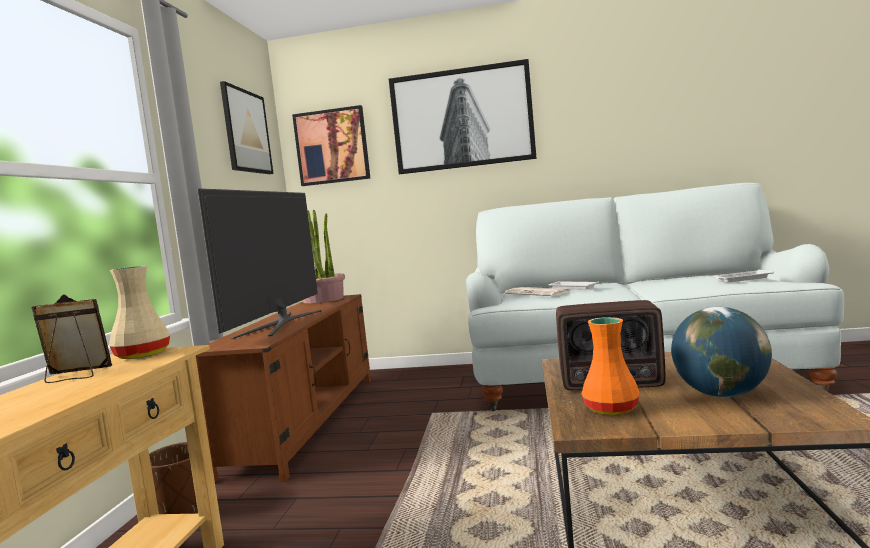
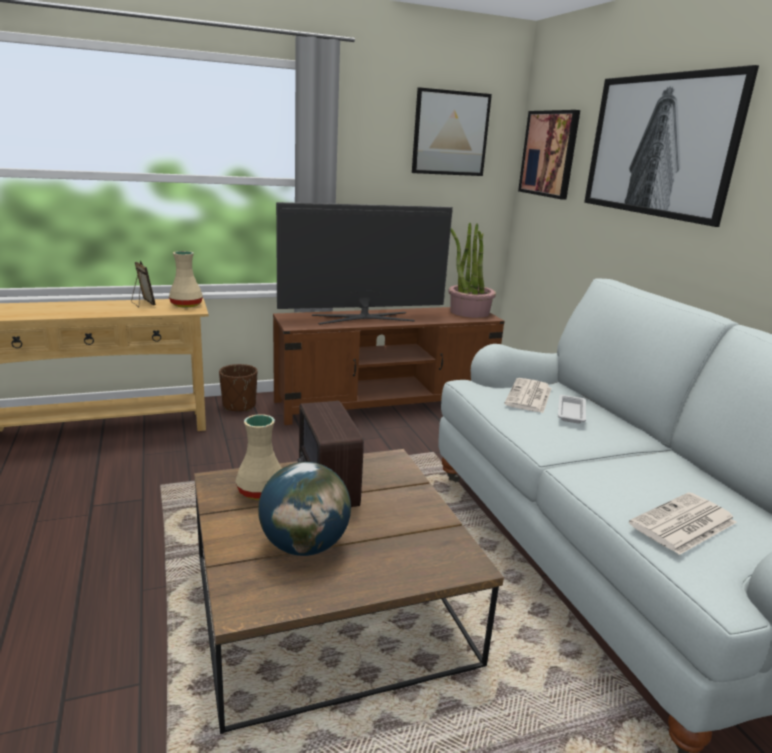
camera: 60 degrees right, 15 degrees up
(611, 408) = (261, 491): orange vase -> beige vase
(741, 279) = (683, 524): white tray -> newspaper

